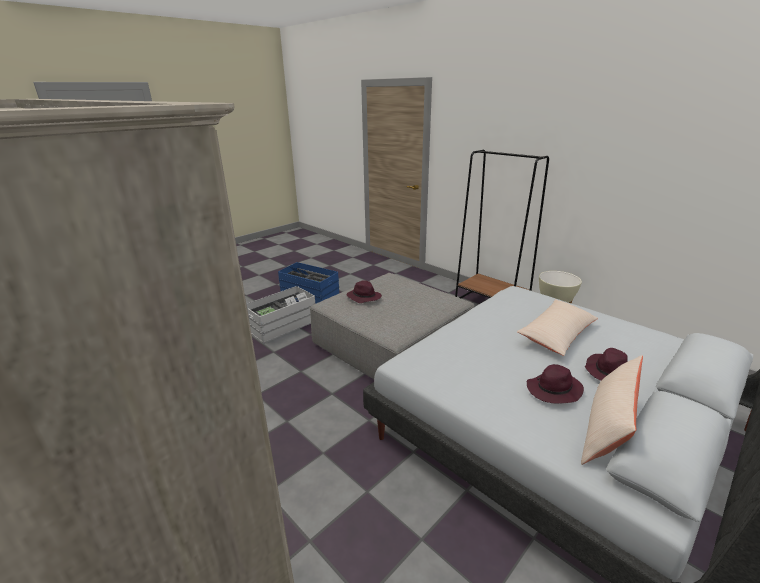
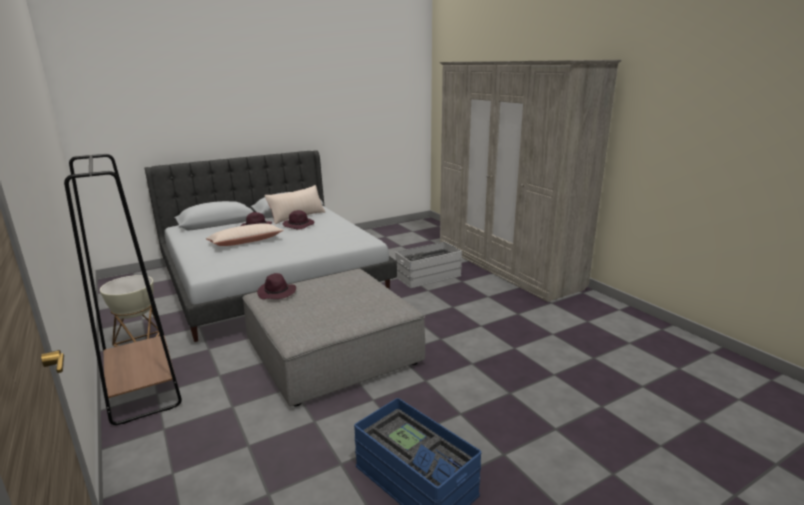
camera: 165 degrees left, 5 degrees down
(282, 324) = (465, 404): grey storage box -> grey storage box (428, 276)
(363, 297) = (357, 309): purple hat -> purple hat (277, 293)

